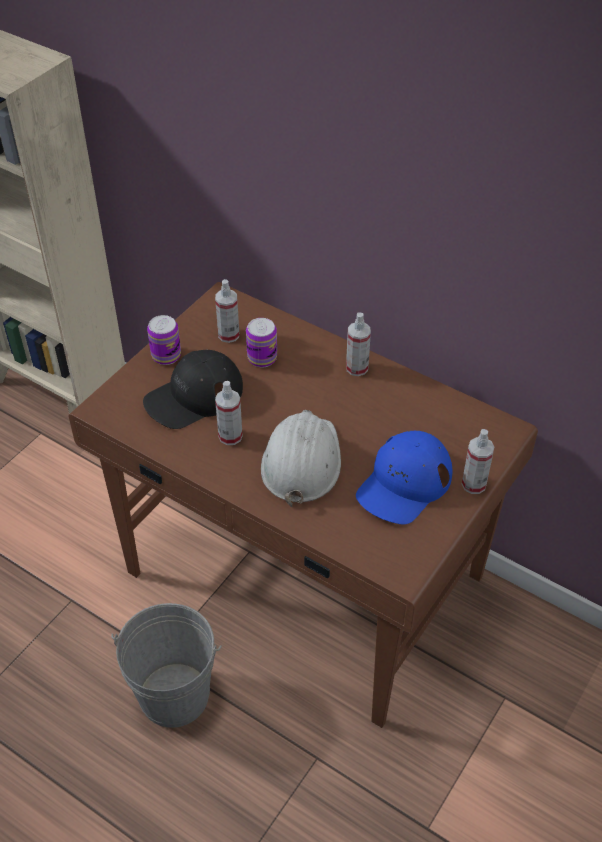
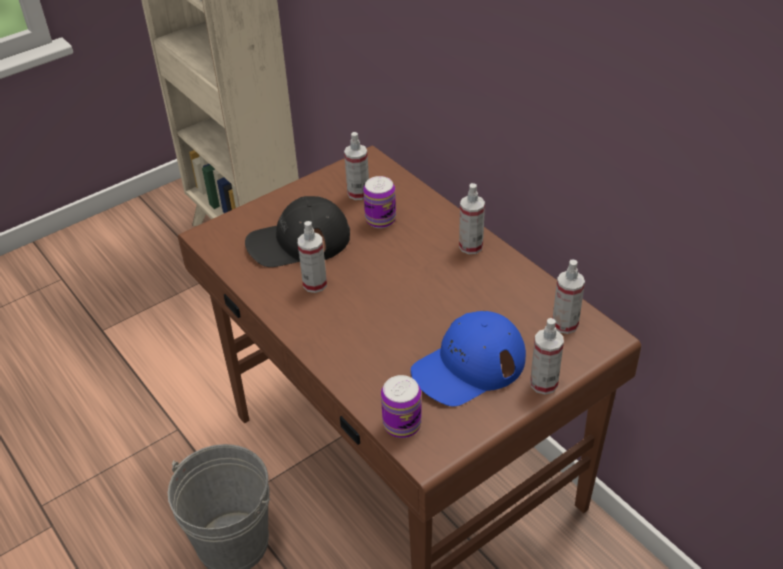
camera: 20 degrees right, 5 degrees down
(166, 355) = (290, 200): can -> can (402, 424)
(301, 461) = (372, 322): white hard hat -> none
(469, 425) = (565, 324): none -> spray bottle

